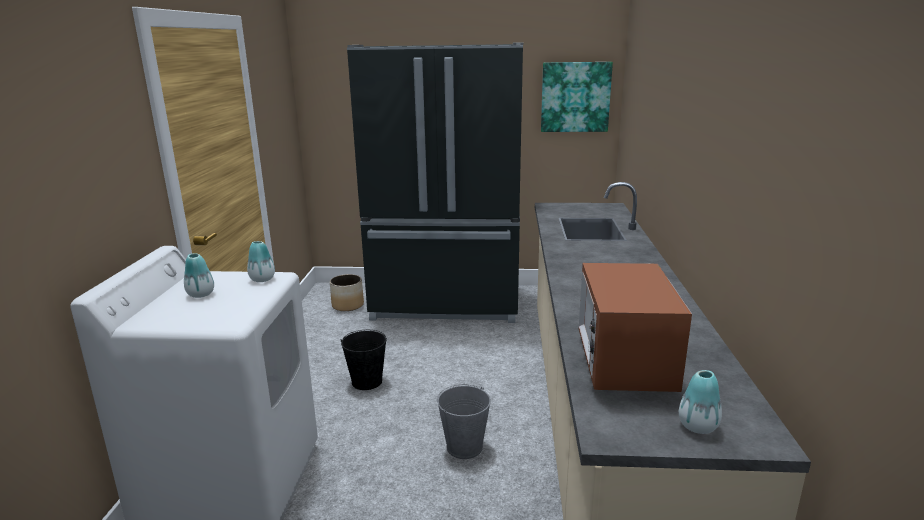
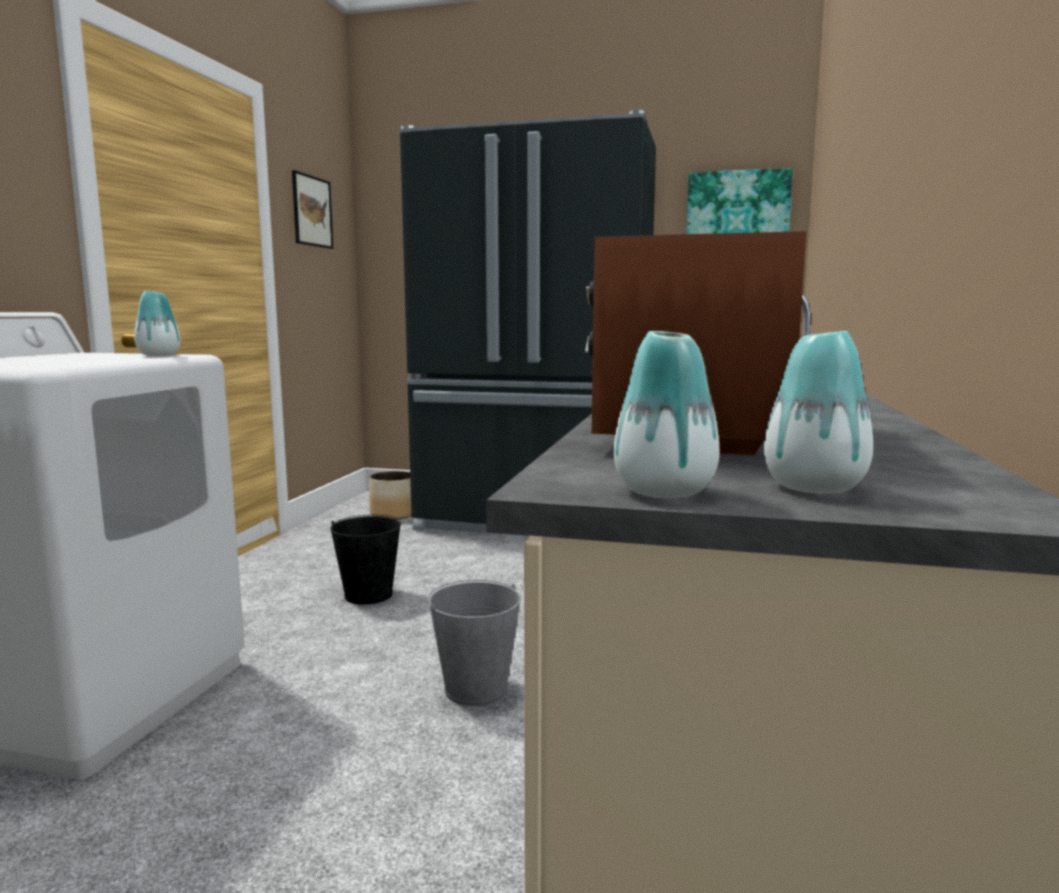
camera: 10 degrees right, 10 degrees down
(201, 294) = (48, 358): vase -> vase (664, 491)
(273, 96) = (312, 211): none -> picture

